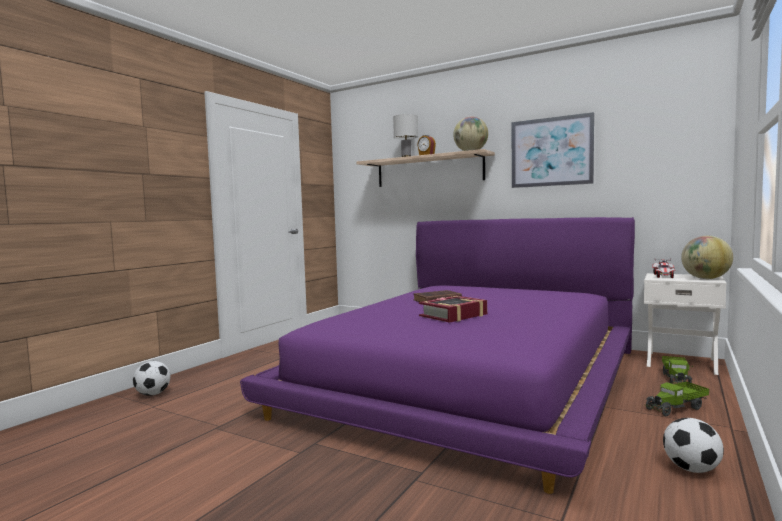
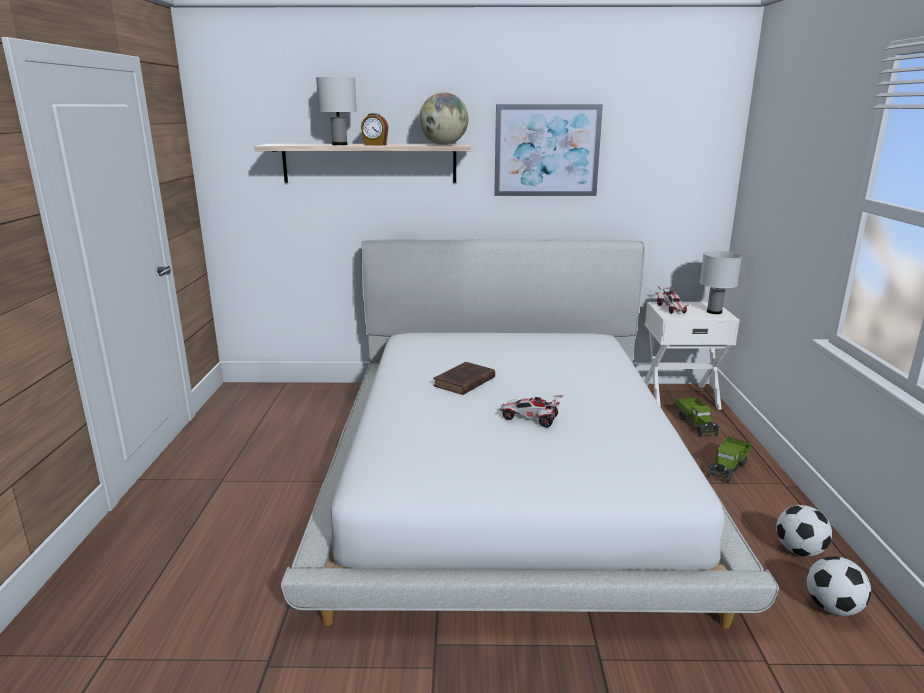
camera: 30 degrees left, 15 degrees up
(153, 394) = (71, 630): football -> football (833, 608)
(453, 315) = (530, 419): book -> toy car
(470, 378) = (508, 470): purple bed -> white bed
(705, 278) = (713, 312): globe -> white table lamp

